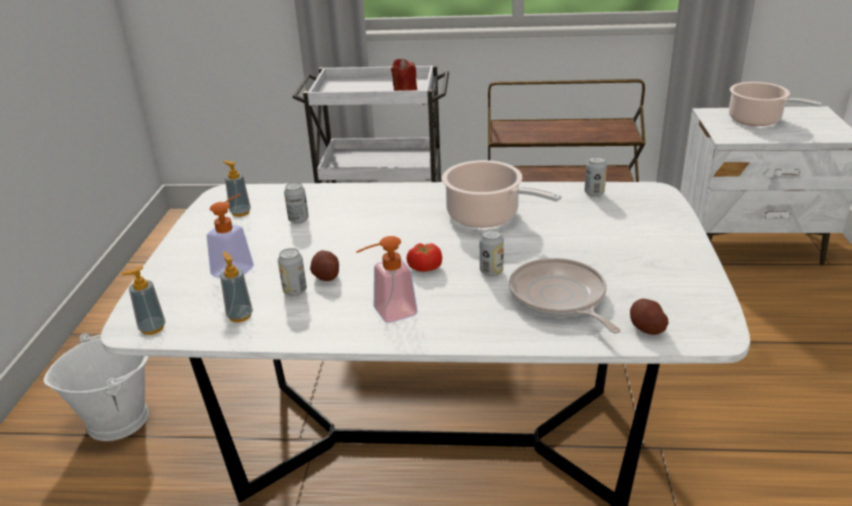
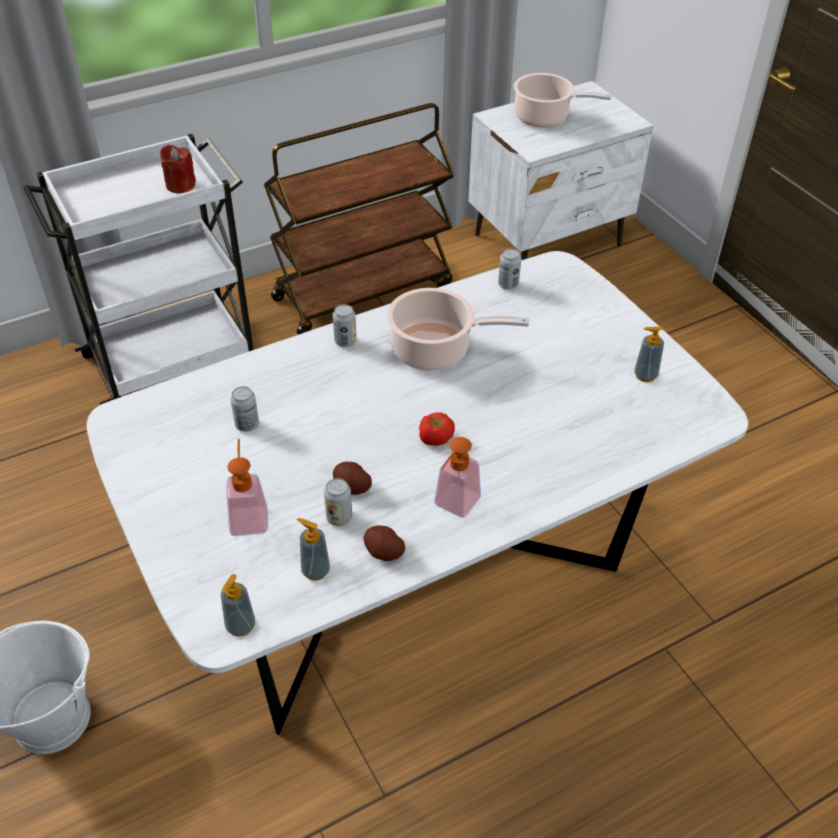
camera: 35 degrees left, 15 degrees up
(240, 212) = (168, 439): soap dispenser -> soap dispenser (645, 375)
(491, 271) = (499, 419): can -> can (345, 341)
(559, 298) = (580, 427): frying pan -> none
(646, 328) = (668, 431): potato -> potato (384, 552)

